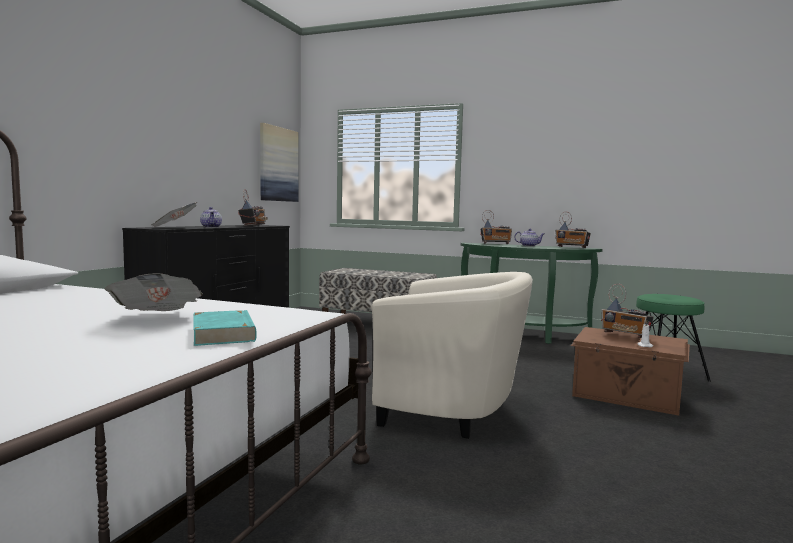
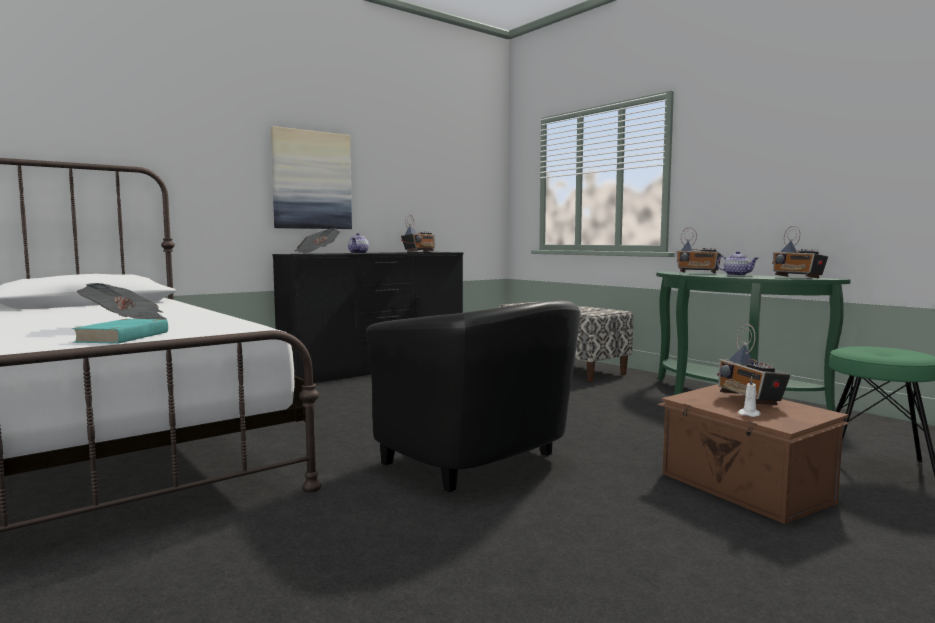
camera: 30 degrees right, 0 degrees up
(278, 164) = (473, 186): picture -> picture (311, 180)
(452, 410) = (481, 463): beige armchair -> black armchair

